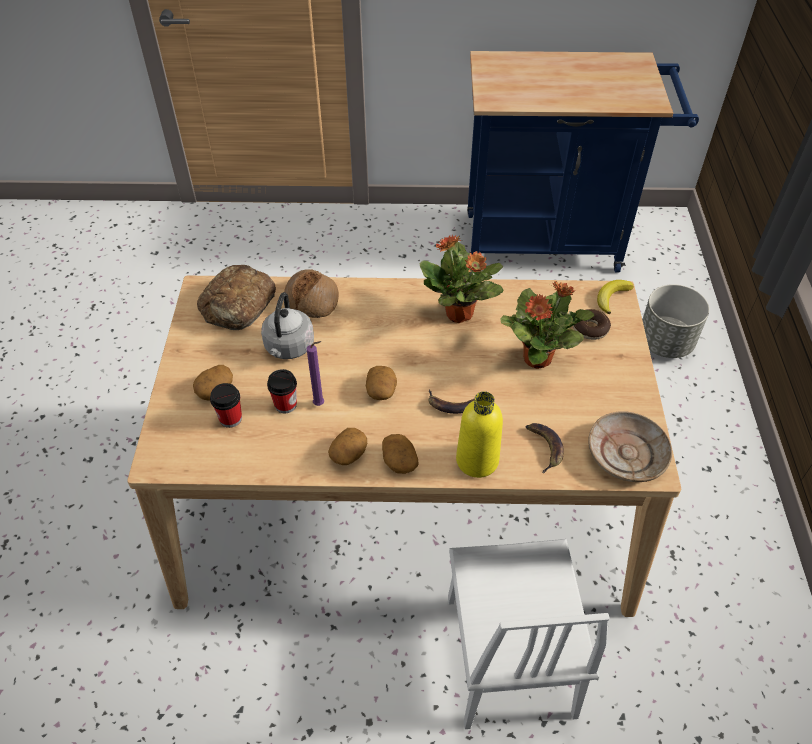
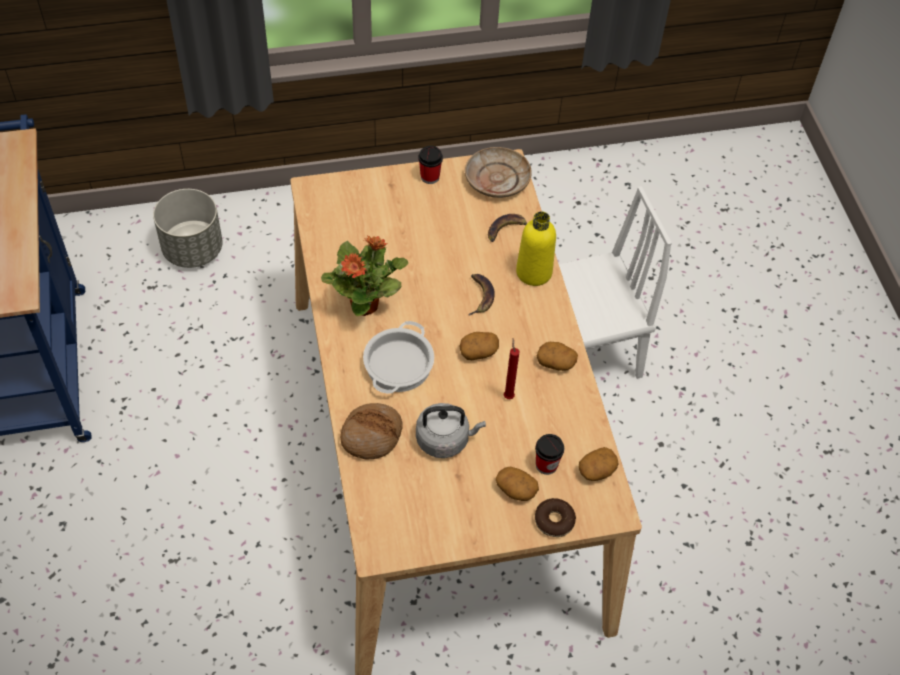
camera: 105 degrees left, 5 degrees up
(238, 304) = (394, 505): bread -> none
(285, 404) = (517, 423): cup -> cup (430, 177)
(320, 404) = (508, 395): purple candle -> red candle
(381, 328) = (399, 365): none -> cooking pot
(399, 460) = (551, 325): potato -> potato (596, 470)
(538, 358) = (408, 240): potted plant -> none
(590, 329) = (362, 206): donut -> donut (554, 521)
(611, 297) = (317, 192): banana -> none

